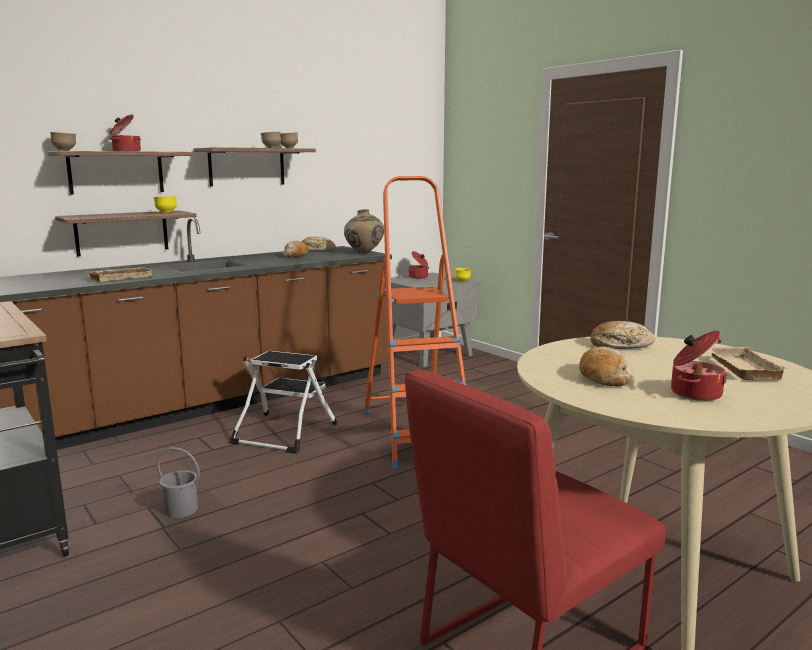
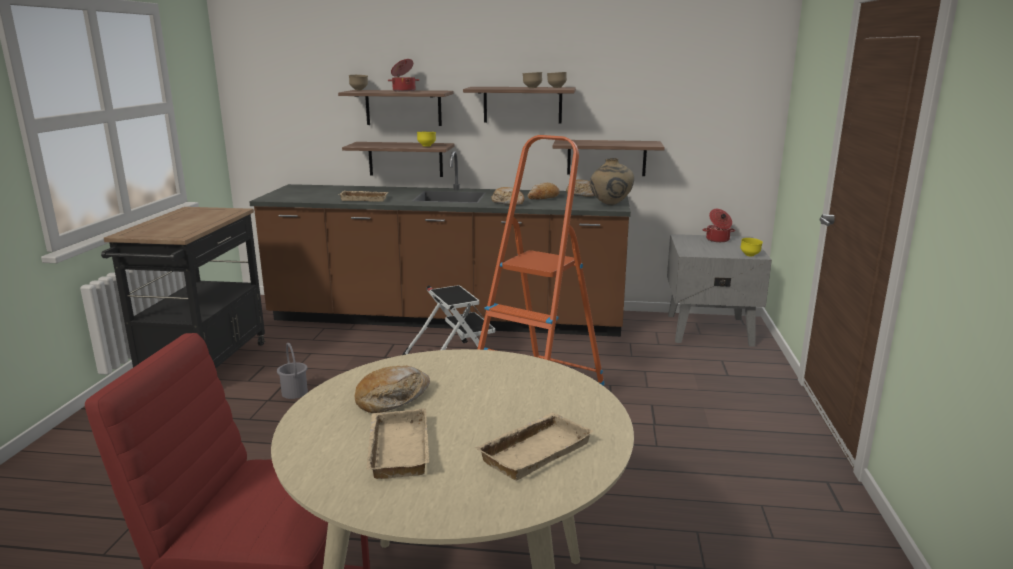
camera: 45 degrees right, 5 degrees up
(323, 215) = (606, 157): none -> shelf
(620, 345) = (523, 377): bread -> bread (508, 203)
(694, 393) = (396, 449): cooking pot -> beige tray

